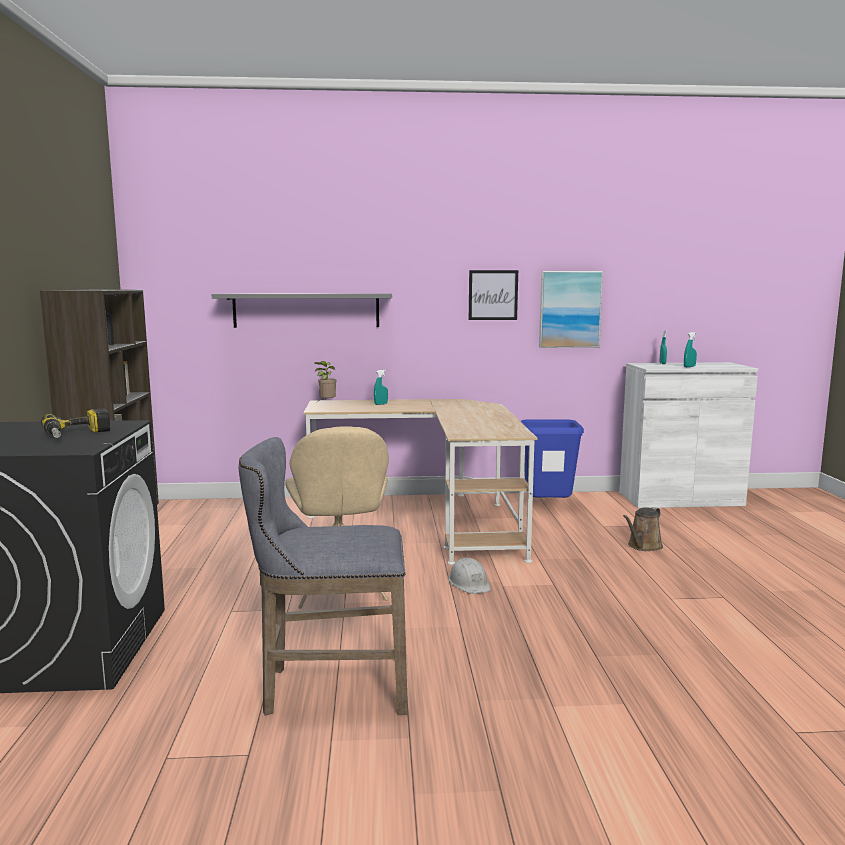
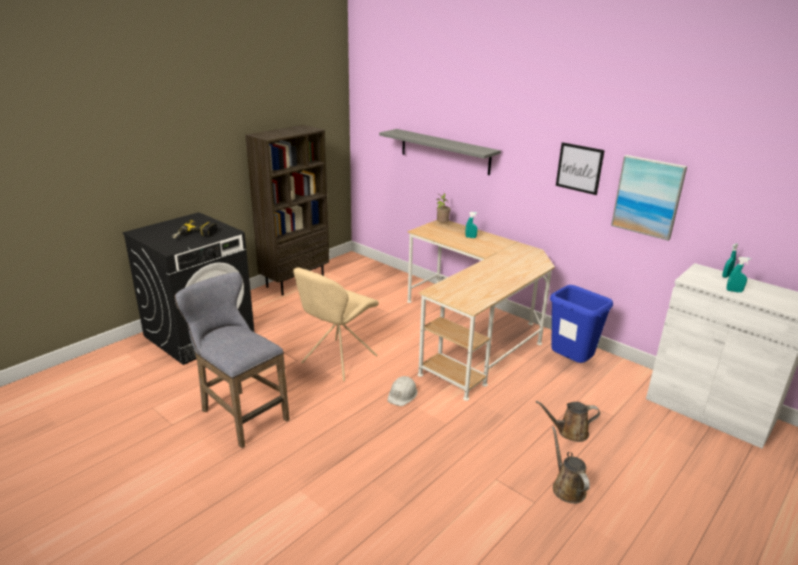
camera: 45 degrees right, 15 degrees up
(718, 577) = (567, 487): none -> brown watering can

